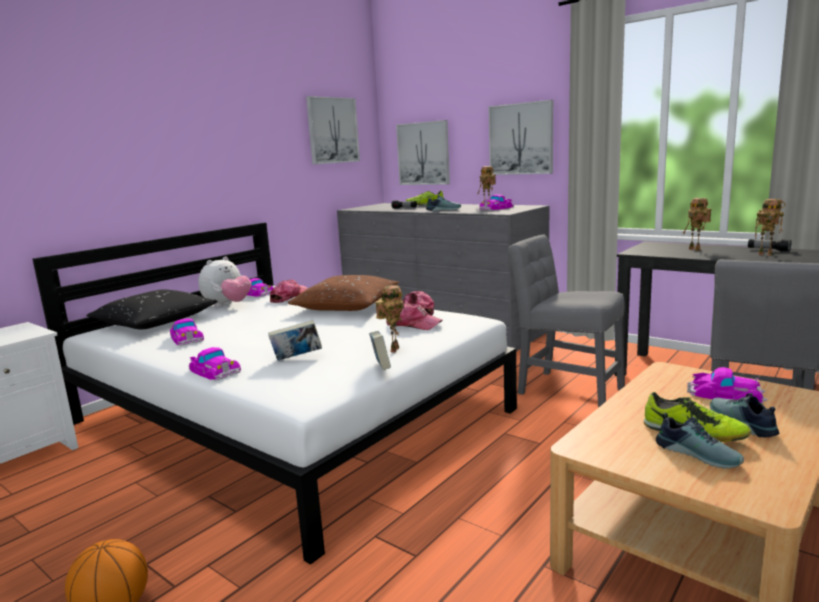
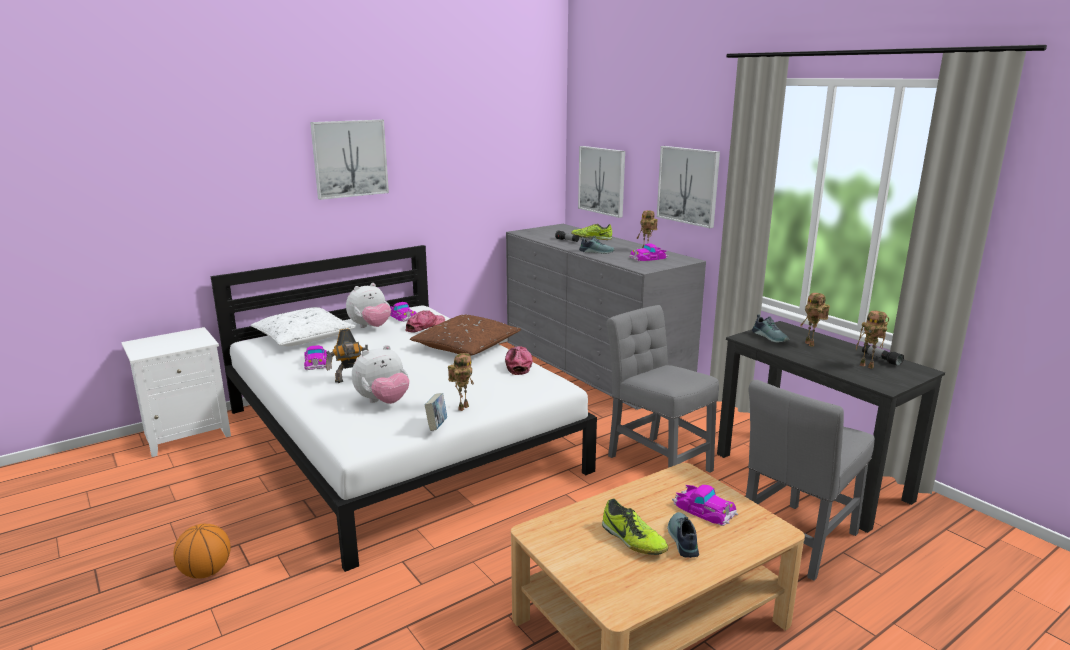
camera: 15 degrees right, 5 degrees up
(155, 322) = (303, 337): black pillow -> white pillow
(214, 371) = (315, 403): toy car -> none
(241, 346) = (350, 380): none -> toy robot
(297, 358) = (383, 402): book -> plush toy
(332, 130) = (509, 151): picture -> picture (350, 158)
(413, 325) = (502, 382): cap -> none
(698, 454) = (616, 558): shoe -> shoe (770, 337)

